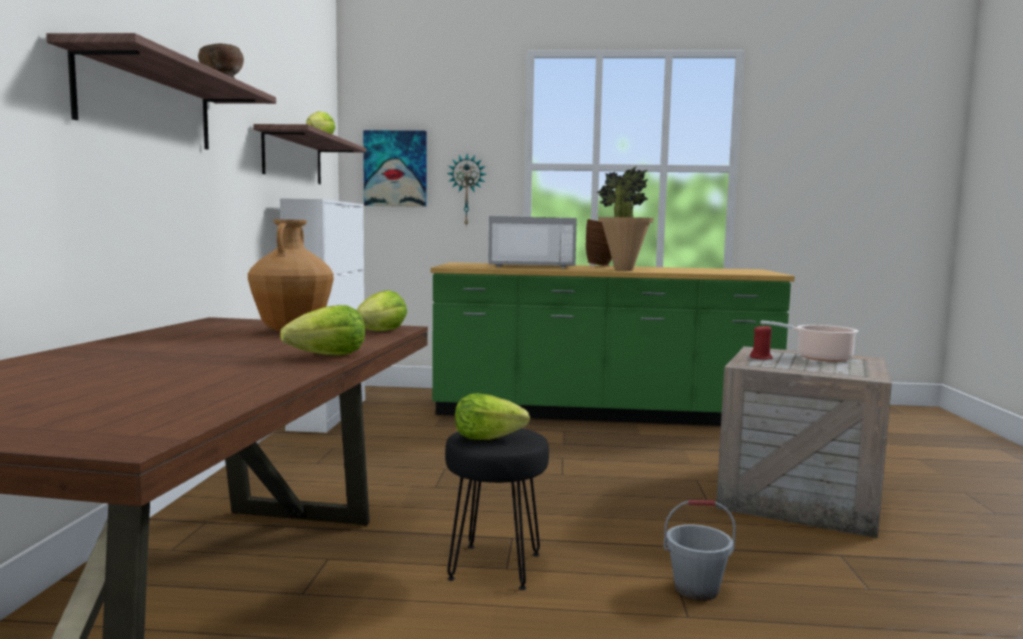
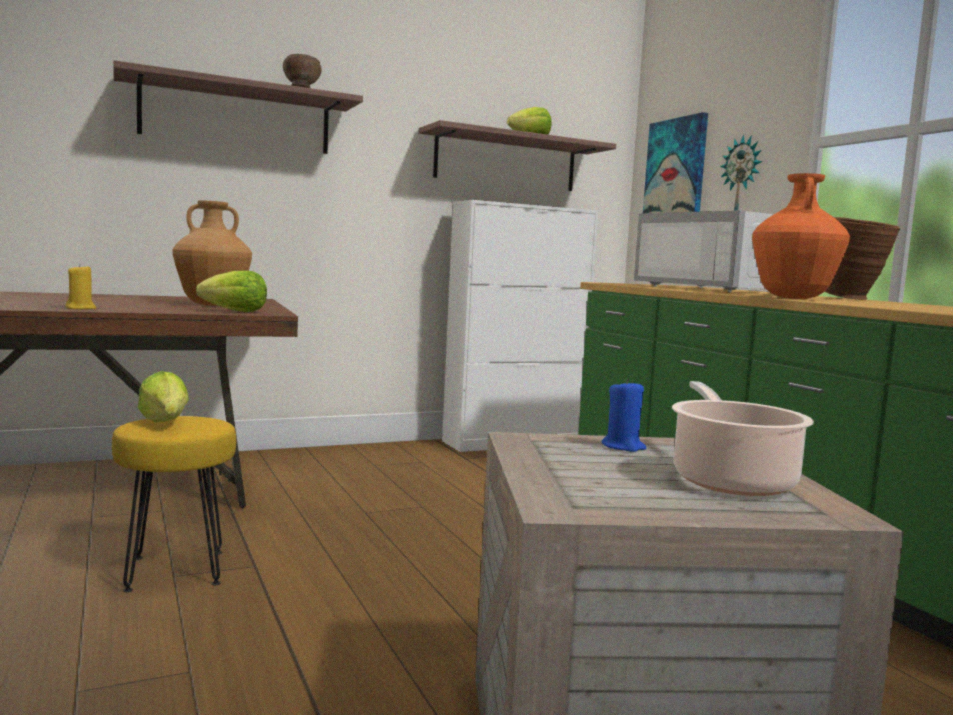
camera: 60 degrees right, 0 degrees up
(329, 356) = (81, 308): lettuce -> yellow candle
(496, 567) = (174, 571): black stool -> yellow stool
(623, 270) = (793, 298): potted plant -> orange vase
(696, 589) = (158, 689): grey bucket -> none
(761, 358) = (623, 447): red candle -> blue candle

